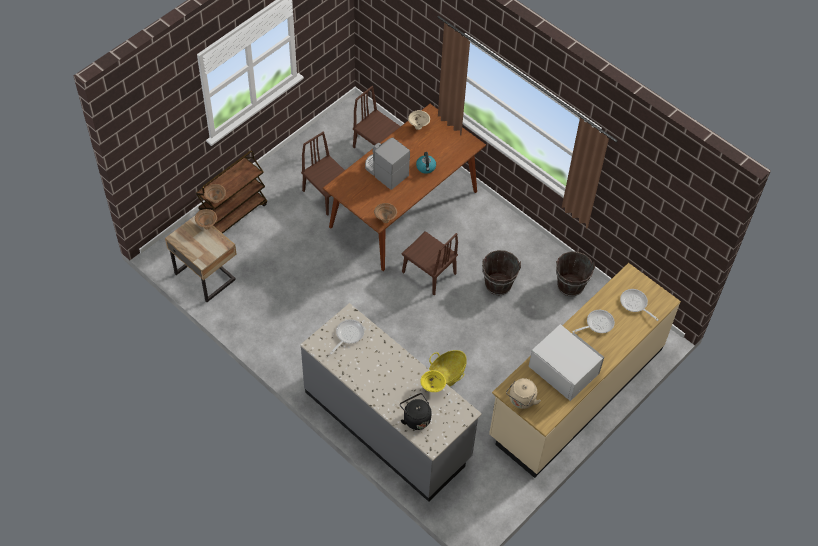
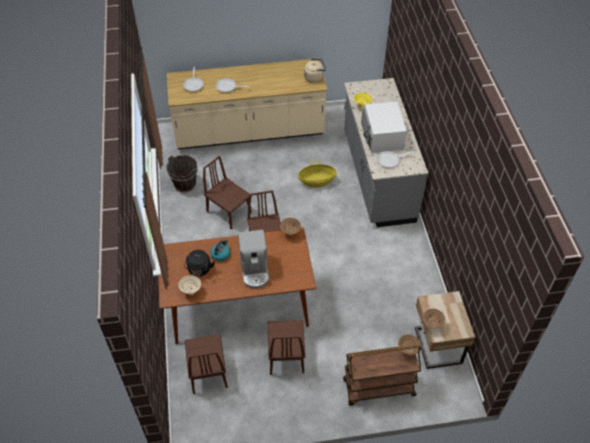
camera: 140 degrees left, 5 degrees down
(415, 418) = (385, 99): black kettle -> black kettle (199, 270)
(498, 284) = (229, 212): brown bucket -> brown chair
(563, 369) = (274, 78): white microwave -> white microwave (382, 136)

